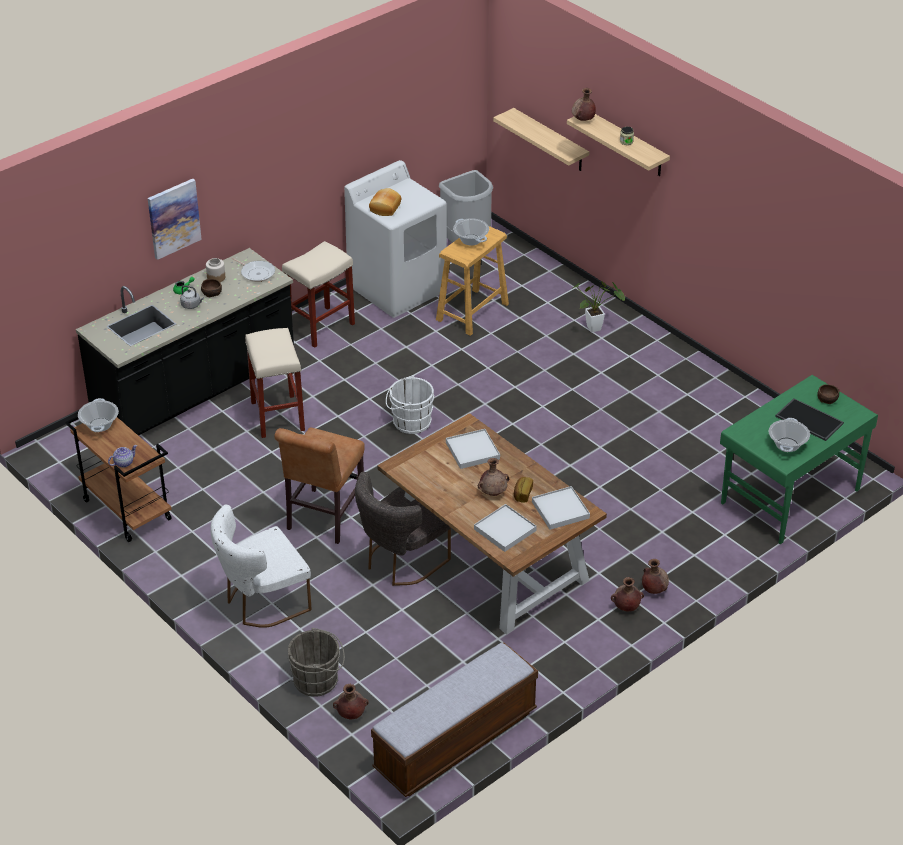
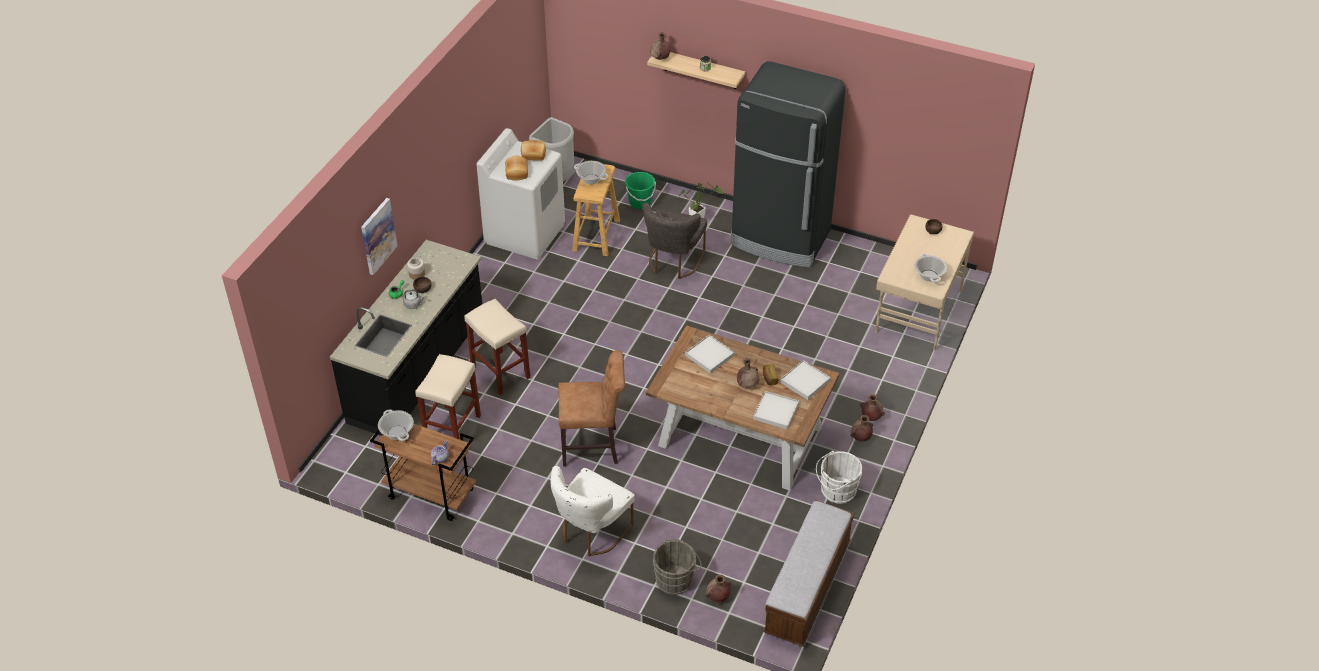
camera: 25 degrees left, 5 degrees up
(256, 273) = (447, 260): frying pan -> none
(321, 326) = (485, 284): beige stool -> beige stool (452, 428)
(323, 519) = (593, 447): brown chair -> brown chair turned 90 degrees counterclockwise
(401, 562) = (675, 461): grey chair -> grey chair (673, 262)
(409, 422) = (607, 343): white bucket -> white bucket (836, 491)
(415, 195) = (533, 155): none -> bread
(543, 292) = (640, 202): none -> green bucket
(550, 140) = (619, 79): shelf -> none
(678, 373) = (780, 238): none -> black fridge
(788, 496) = (917, 311): green desk -> beige desk
(808, 420) = (930, 251): tray -> none

